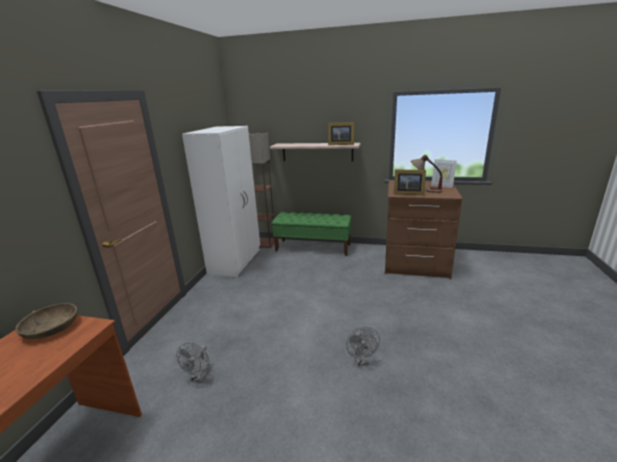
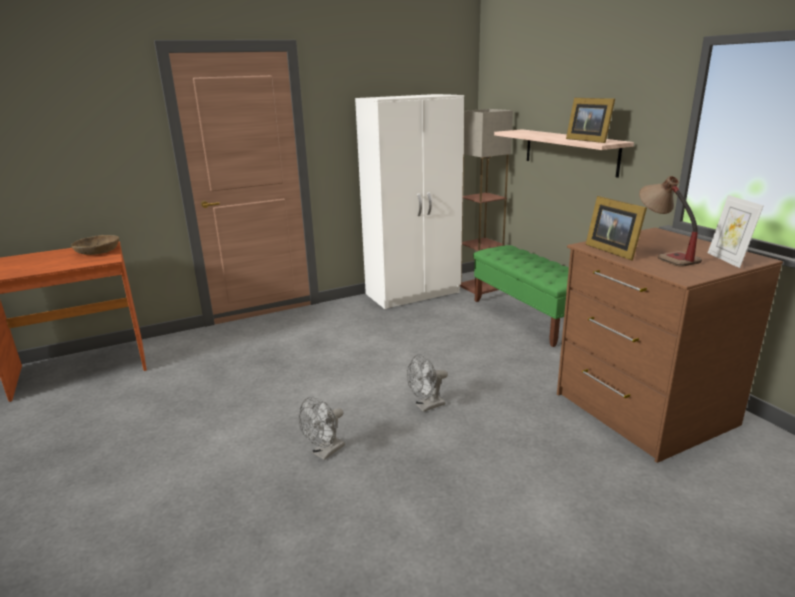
camera: 50 degrees right, 0 degrees up
(199, 377) = (209, 371): grey fan -> grey fan (426, 406)

